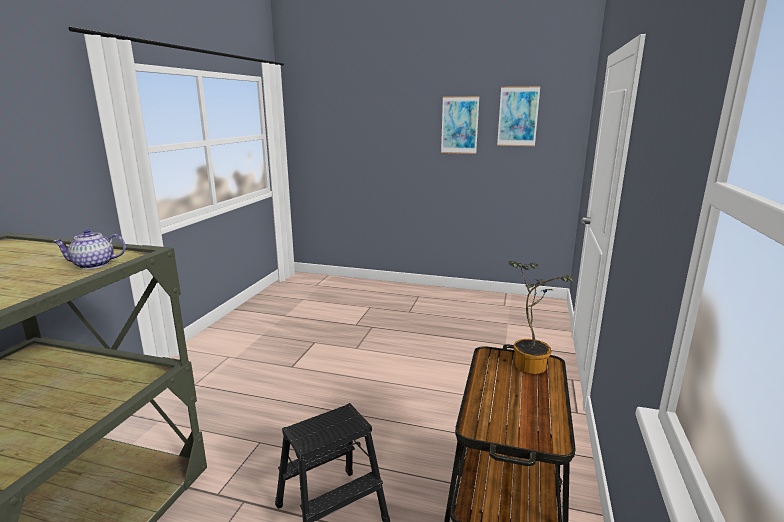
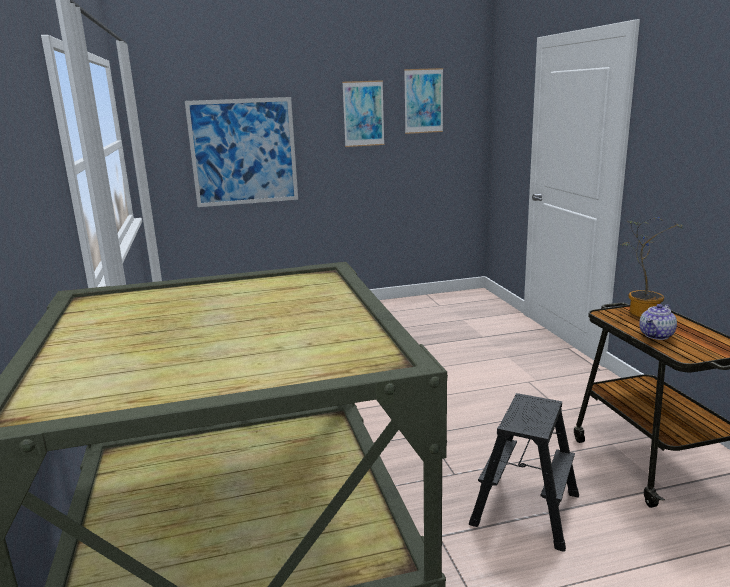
camera: 30 degrees left, 0 degrees up
(93, 265) = (315, 289): teapot -> teapot (656, 335)
(359, 150) = (243, 152): none -> picture

